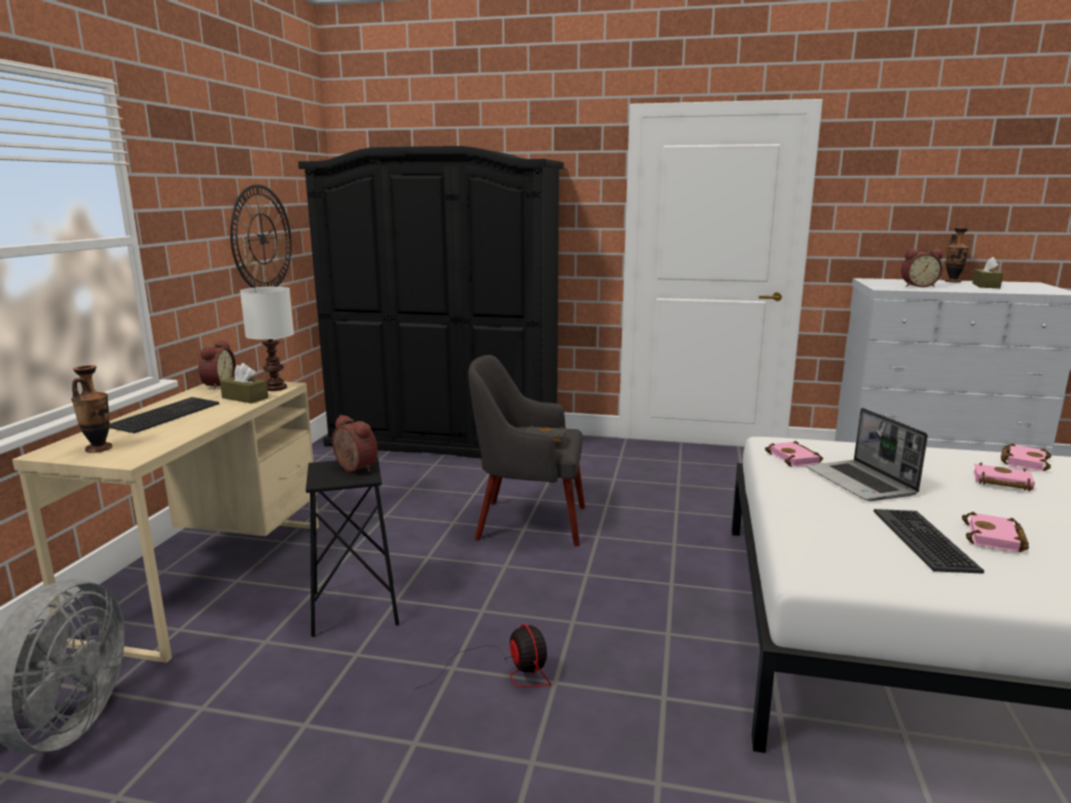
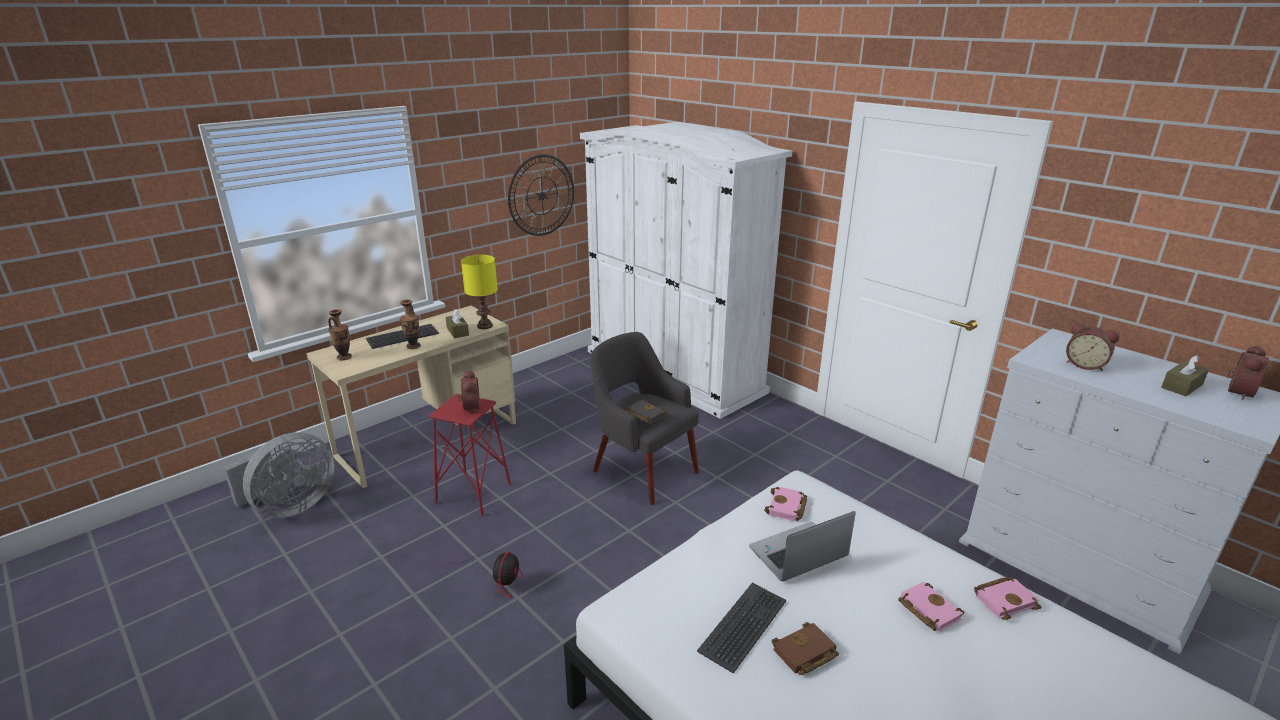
camera: 35 degrees right, 10 degrees up
(217, 385) = (460, 313): alarm clock -> alarm clock (1236, 392)
(275, 388) = (484, 326): white table lamp -> yellow table lamp
(355, 608) = (473, 494): black stool -> red stool
(445, 440) = (673, 371): black wardrobe -> white wardrobe
(861, 483) = (797, 554): laptop -> laptop turned 45 degrees clockwise
(952, 281) = (1162, 366): vase -> vase (413, 346)
(995, 538) = (804, 654): pink book -> brown book

